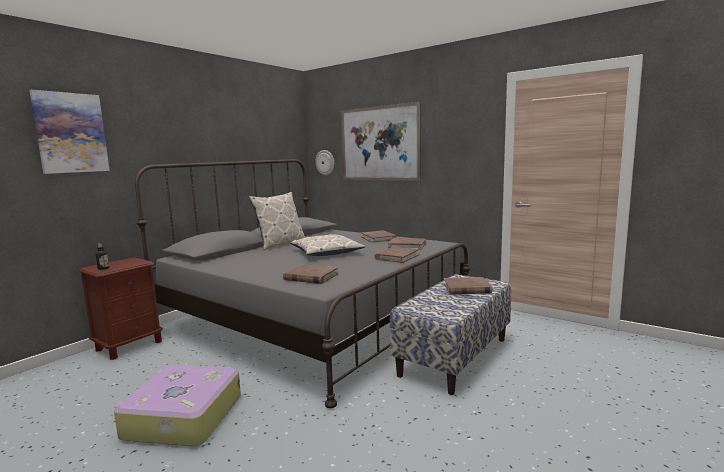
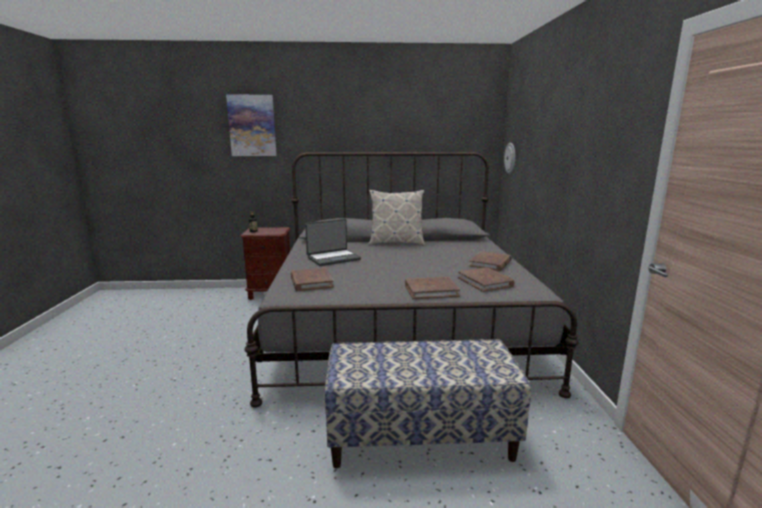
camera: 50 degrees right, 5 degrees up
(182, 417) = (199, 355): suitcase -> none
(269, 263) = (333, 258): none -> laptop
(326, 252) = (397, 263): pillow -> none
(379, 143) = (546, 139): picture -> none
(467, 288) = (454, 361): brown book -> none

